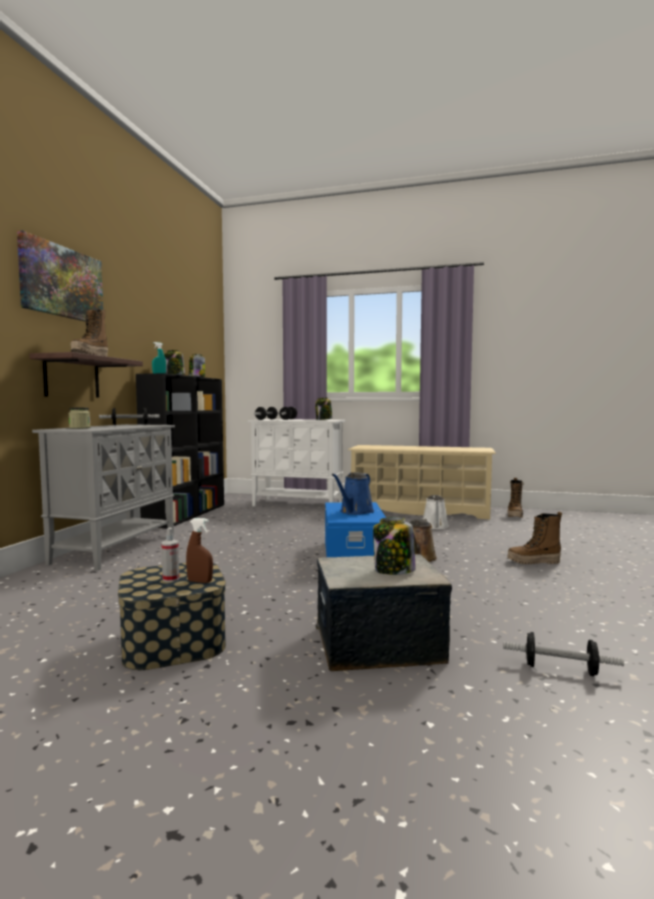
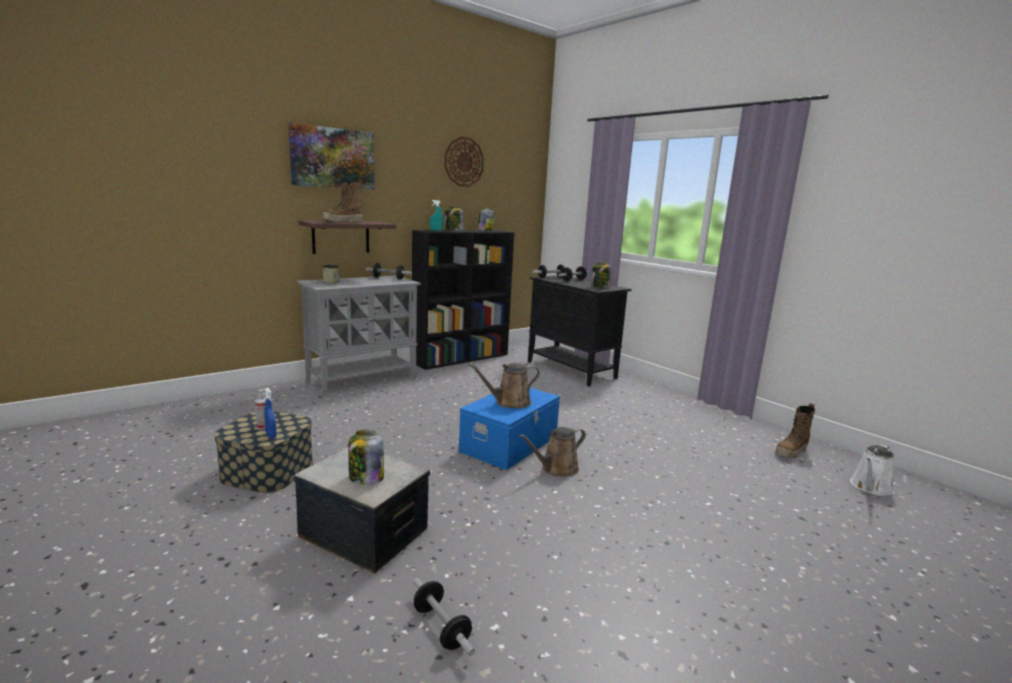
camera: 35 degrees right, 10 degrees up
(170, 307) = (464, 162): none -> wall clock
(200, 581) = (271, 435): brown spray bottle -> blue spray bottle
(298, 504) = (571, 370): white cabinet -> black cabinet
(355, 512) = (509, 403): blue watering can -> brown watering can
(420, 510) = (682, 411): beige shoe rack -> none
(435, 526) = (655, 437): white watering can -> white watering can (870, 487)
(533, 562) = (670, 518): boot -> none

